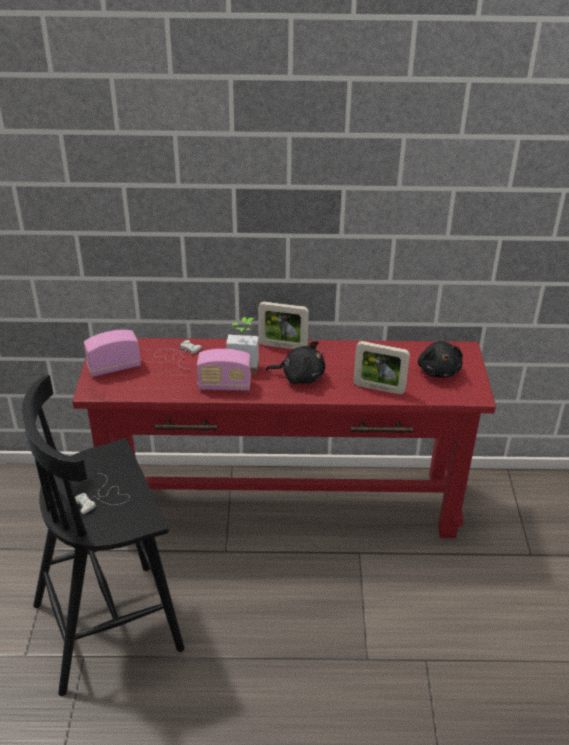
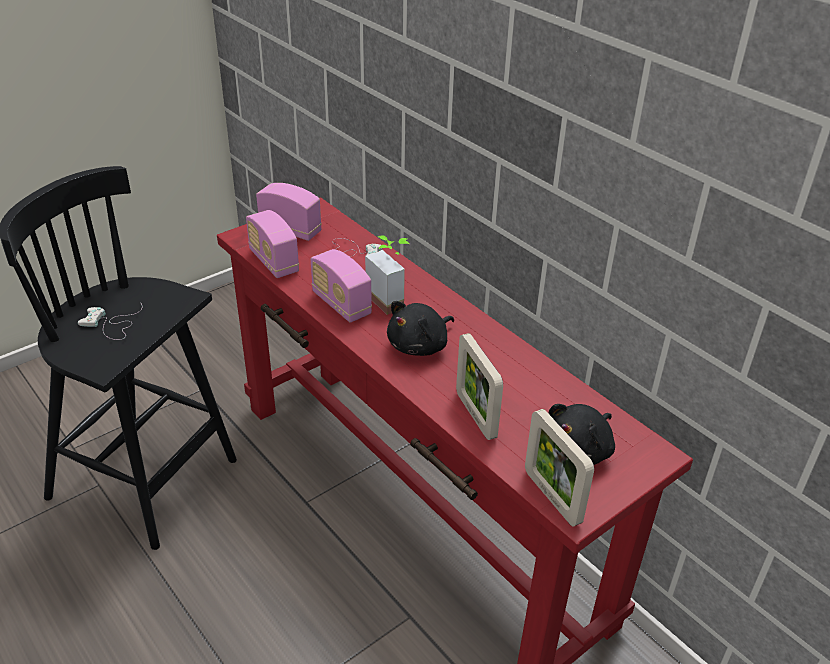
camera: 50 degrees right, 0 degrees up
(142, 391) = (274, 262): none -> radio
(282, 346) = (457, 308): picture frame -> picture frame (552, 497)
(300, 376) = (420, 346): black plush toy -> black plush toy turned 75 degrees clockwise

